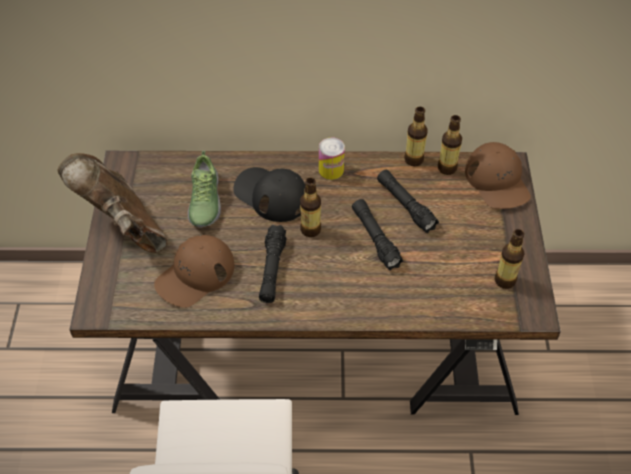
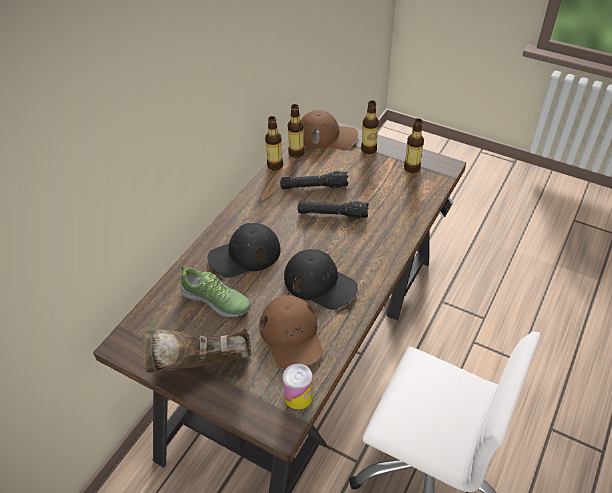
camera: 60 degrees left, 5 degrees down
(272, 269) = (320, 283): black flashlight -> black cap
(310, 229) = (297, 246): bottle -> bottle (368, 149)
(331, 170) = (248, 211): can -> can (298, 396)

